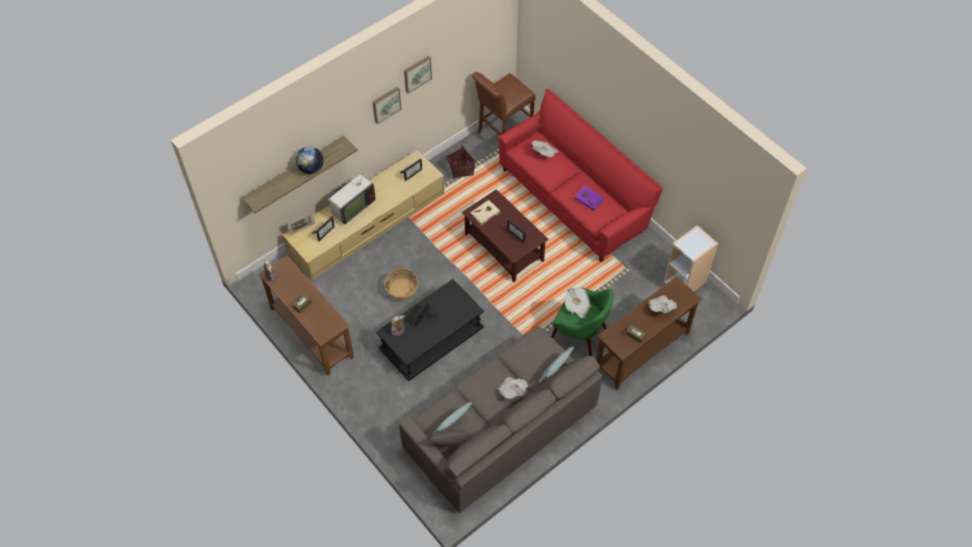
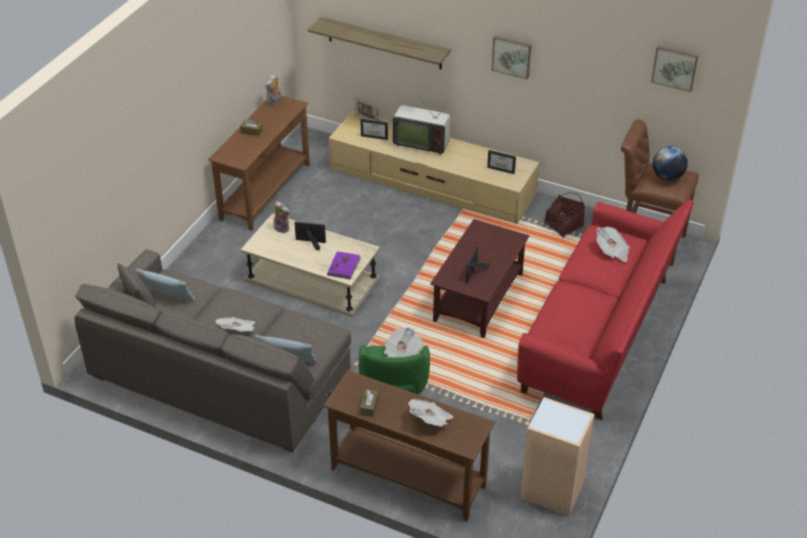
camera: 65 degrees right, 15 degrees down
(311, 168) = (389, 43): globe -> globe (667, 177)
(401, 289) = (362, 235): basket -> none
(417, 73) = (562, 49): picture -> picture (675, 67)
(431, 338) = (311, 279): black coffee table -> beige coffee table
(485, 213) = (486, 237): beige book -> none
(589, 198) = (571, 311): purple book -> purple book (344, 266)

